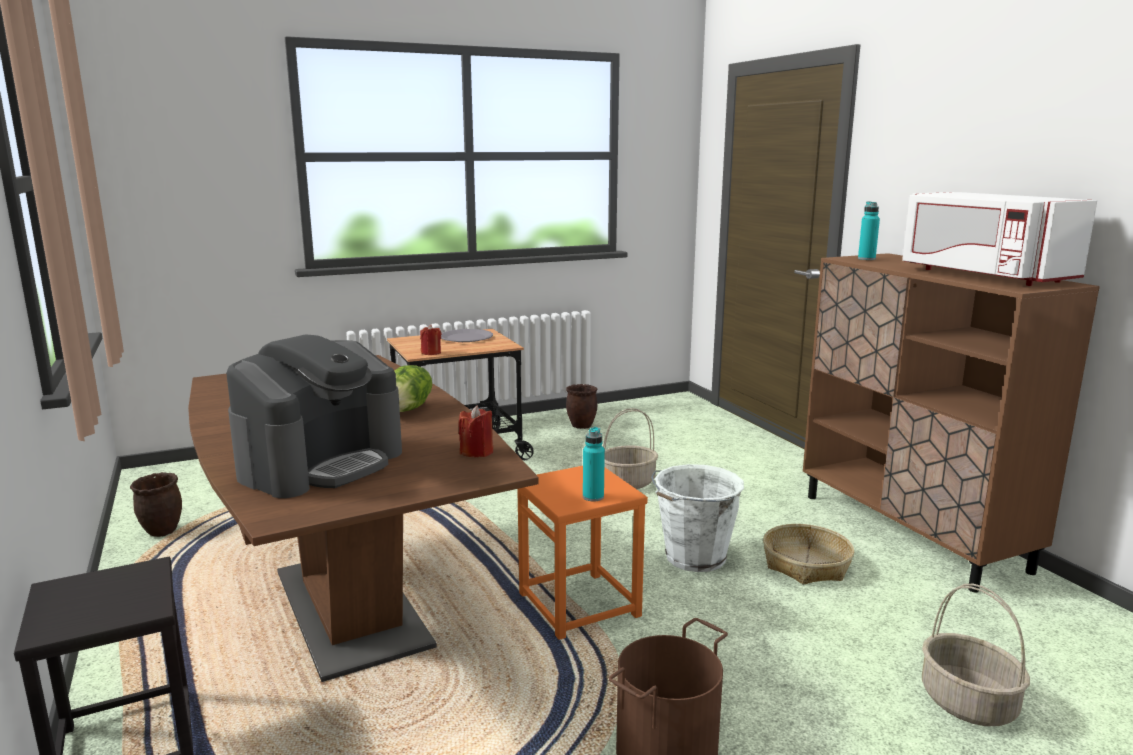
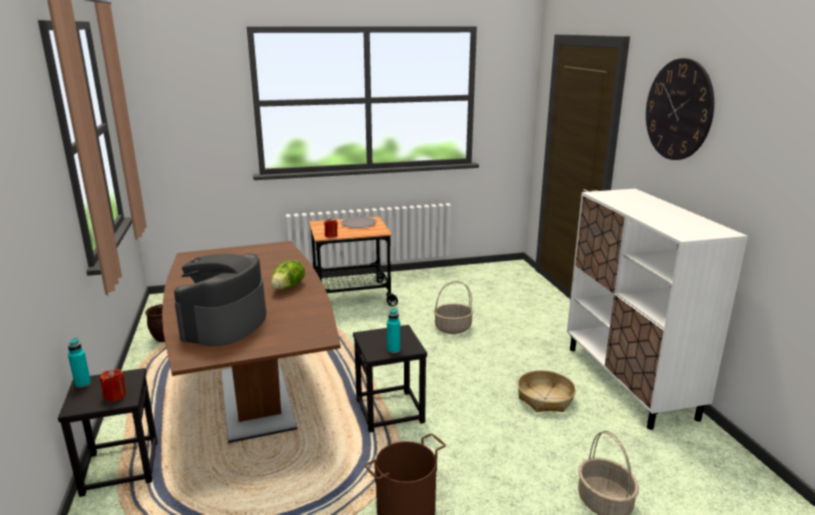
camera: 10 degrees right, 5 degrees up
(321, 463) = (224, 324): coffee machine -> coffee machine turned 150 degrees clockwise
(477, 452) = (314, 323): red candle -> red candle (115, 396)
(580, 605) = (390, 411): orange stool -> black stool
(582, 426) = (439, 282): brown planter -> none
(693, 558) = (473, 386): white bucket -> none
(866, 259) = (612, 195): turquoise bottle -> turquoise bottle (83, 383)
(911, 532) = (629, 382): brown cabinet -> white cabinet
(955, 130) = (678, 110): none -> wall clock
(982, 275) = (675, 219): white microwave -> none

